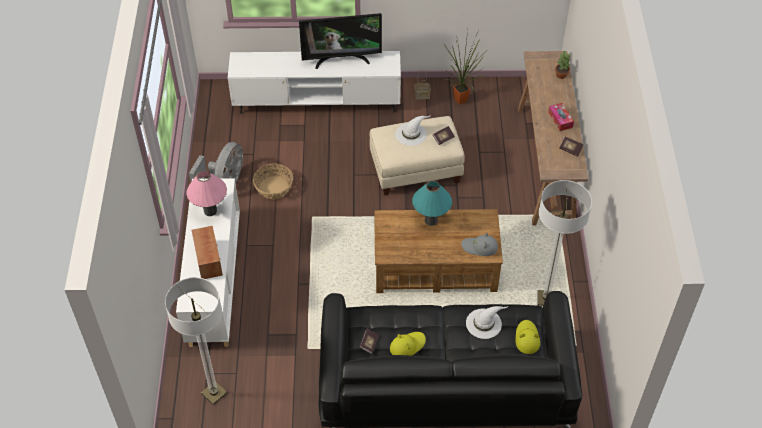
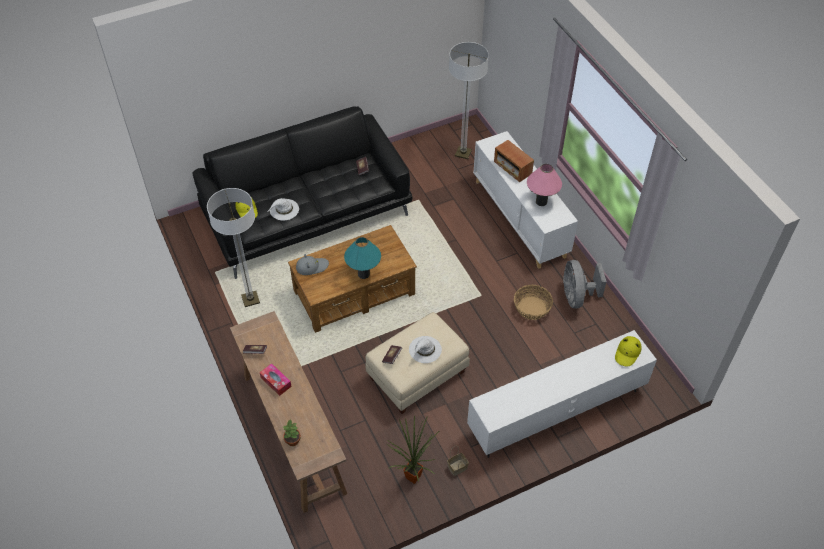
camera: 155 degrees right, 0 degrees up
(341, 59) = (541, 396): television -> none
(407, 345) = (334, 175): yellow hat -> yellow hat (627, 353)

